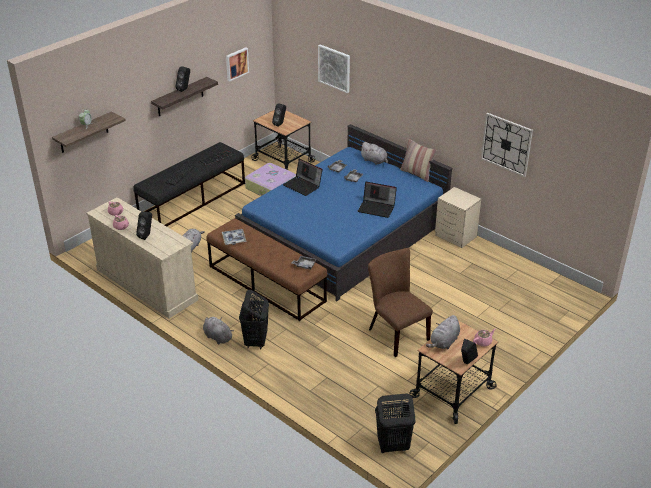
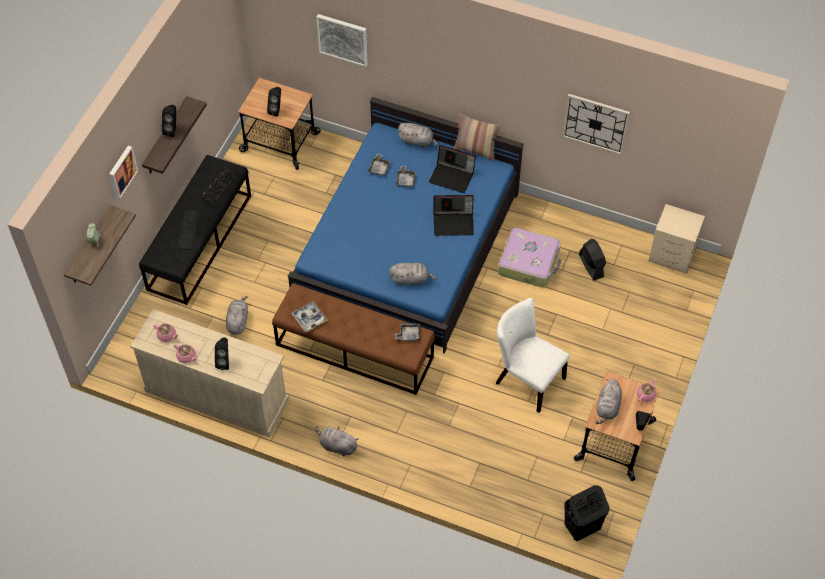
camera: 20 degrees left, 20 degrees up
(236, 63) = (210, 58): picture -> picture (121, 171)
(256, 341) = (382, 439): black laundry basket -> none
(271, 187) = (287, 193): suitcase -> suitcase (529, 263)
(303, 185) = (352, 210): laptop -> laptop (452, 176)
(324, 232) = (411, 279): none -> grey plush toy
(395, 333) = (526, 379): brown chair -> white chair
(456, 236) = (536, 213): beige nightstand -> beige nightstand (672, 256)
(486, 276) = (591, 265): none -> black fan

